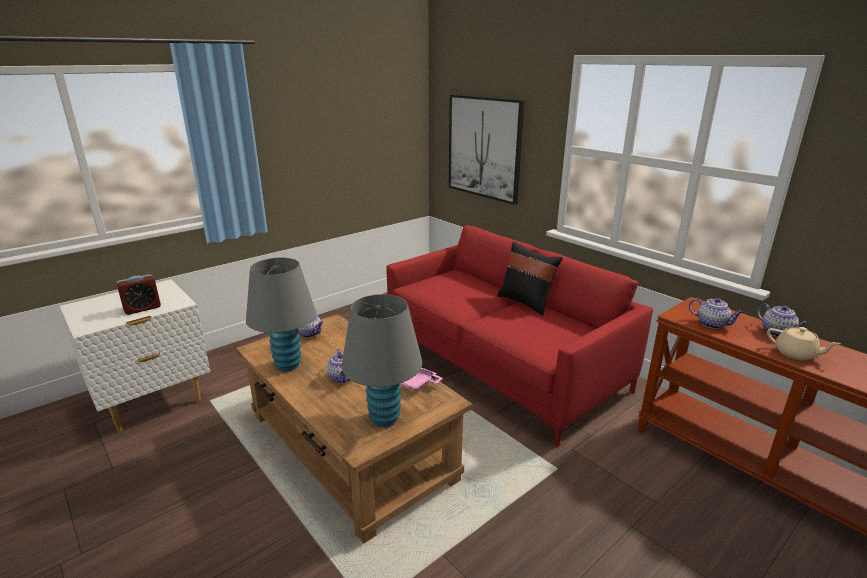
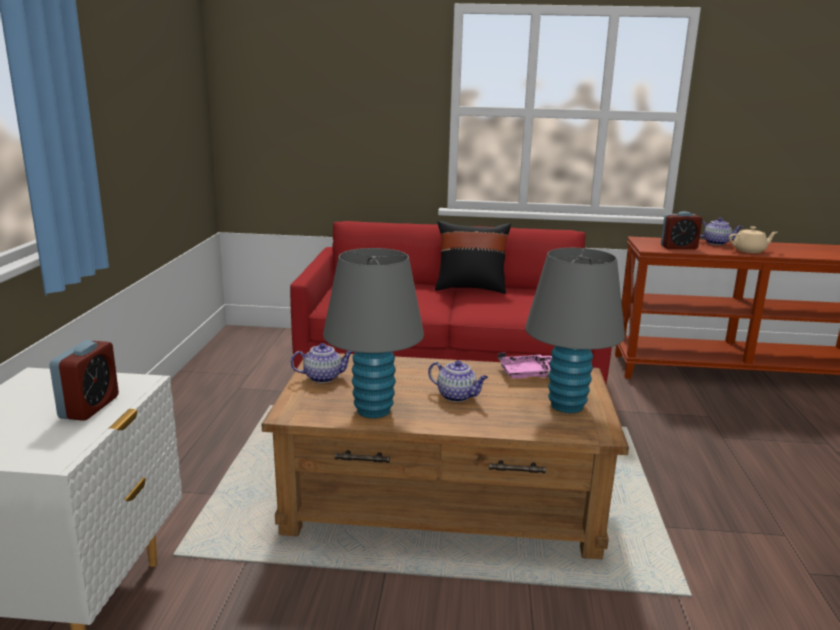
camera: 45 degrees left, 5 degrees down
(484, 147) = (323, 121): picture -> none
(712, 324) = (678, 247): teapot -> alarm clock

